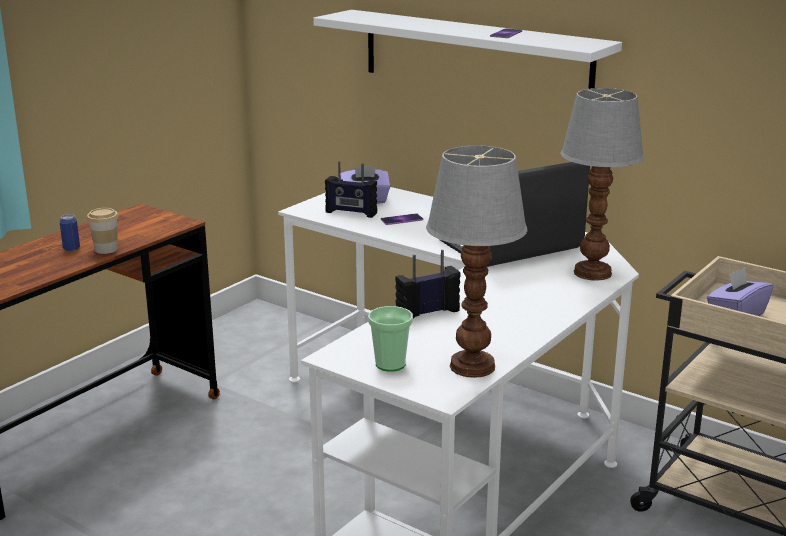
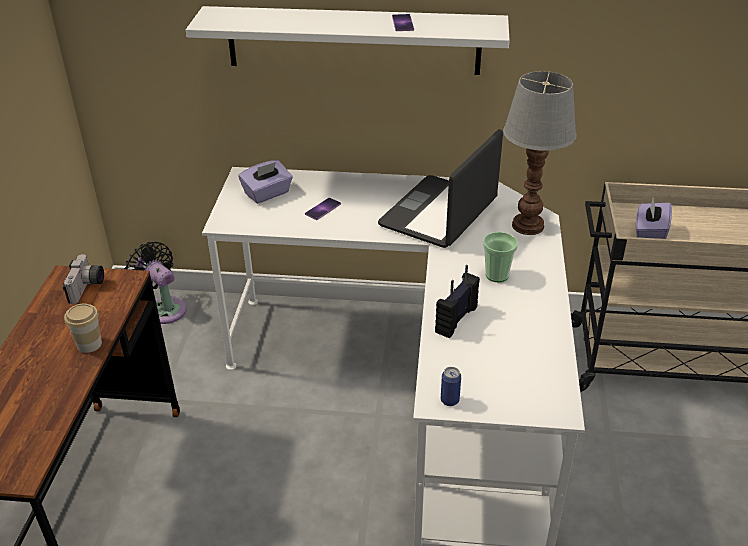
camera: 30 degrees left, 15 degrees up
(71, 248) = (51, 356): can -> can (449, 400)
(146, 220) = (88, 288): none -> camera
(278, 323) = (164, 308): none -> black fan
(351, 213) = (271, 214): radio -> none
(390, 364) = (488, 392): cup -> cup (497, 275)
(470, 367) = (547, 369): table lamp -> none

